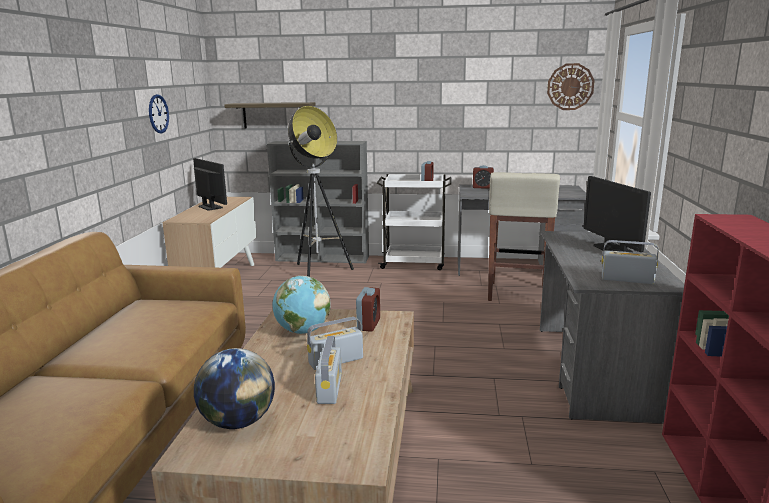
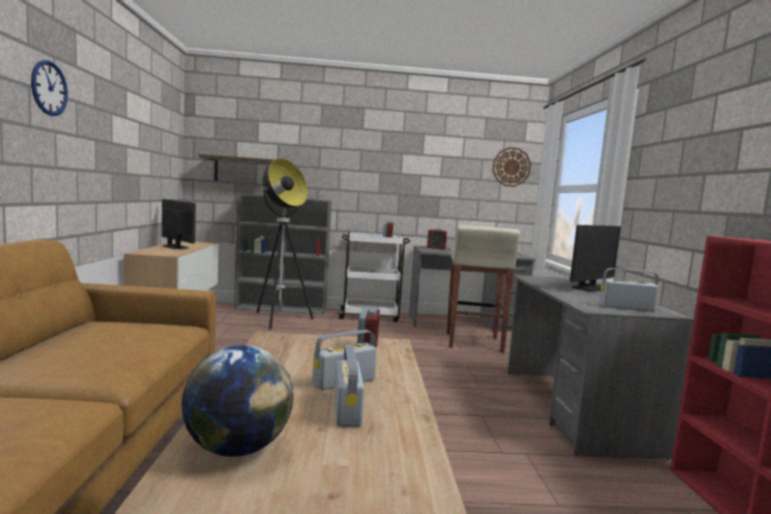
camera: 10 degrees left, 10 degrees down
(158, 114) = (133, 146): wall clock -> wall clock (49, 88)
(302, 331) = (295, 353): globe -> none
(612, 249) = (589, 288): monitor -> monitor turned 105 degrees counterclockwise

